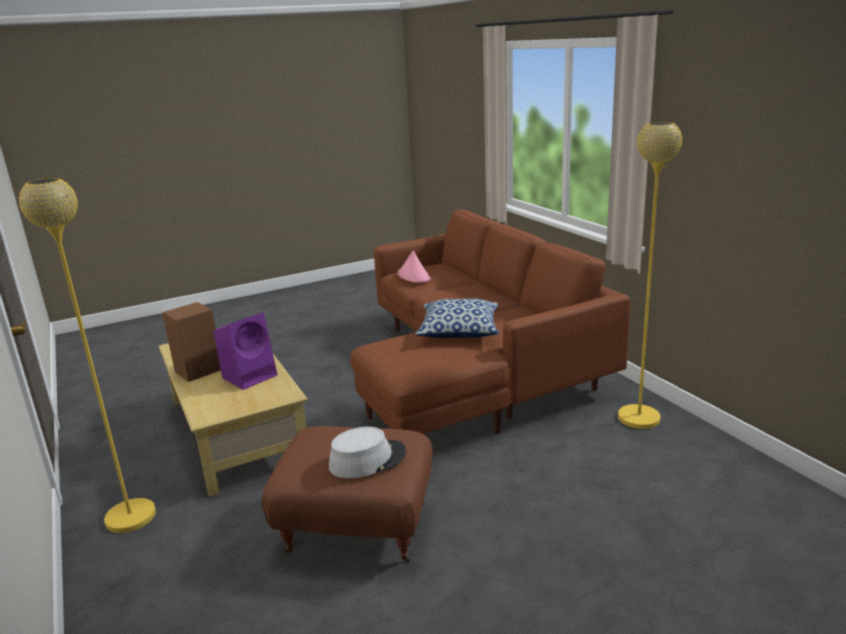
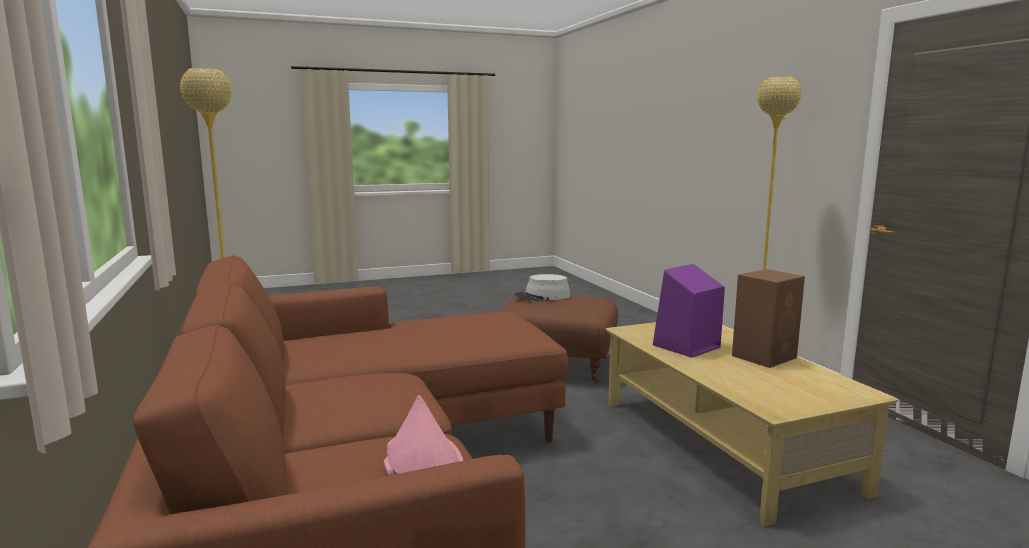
camera: 175 degrees left, 10 degrees down
(459, 332) = (419, 342): pillow -> none

